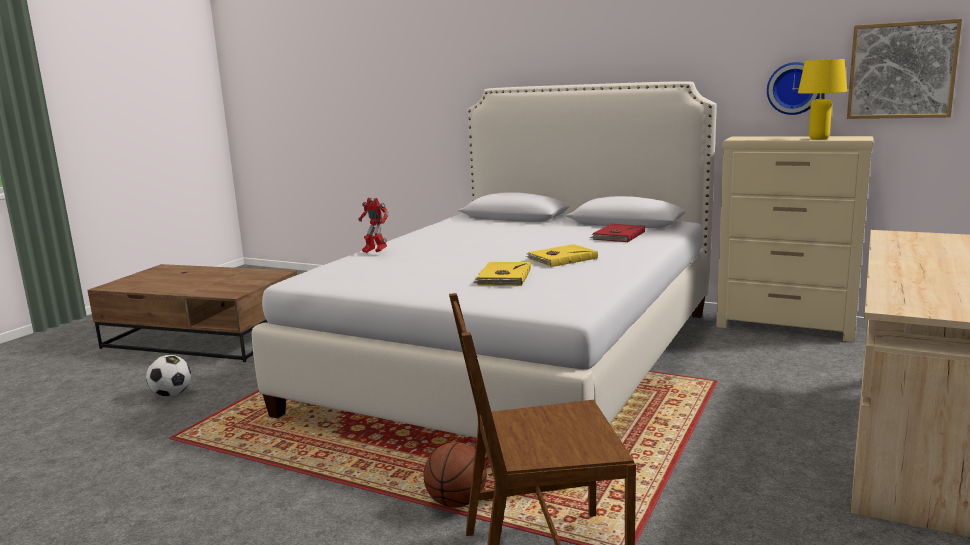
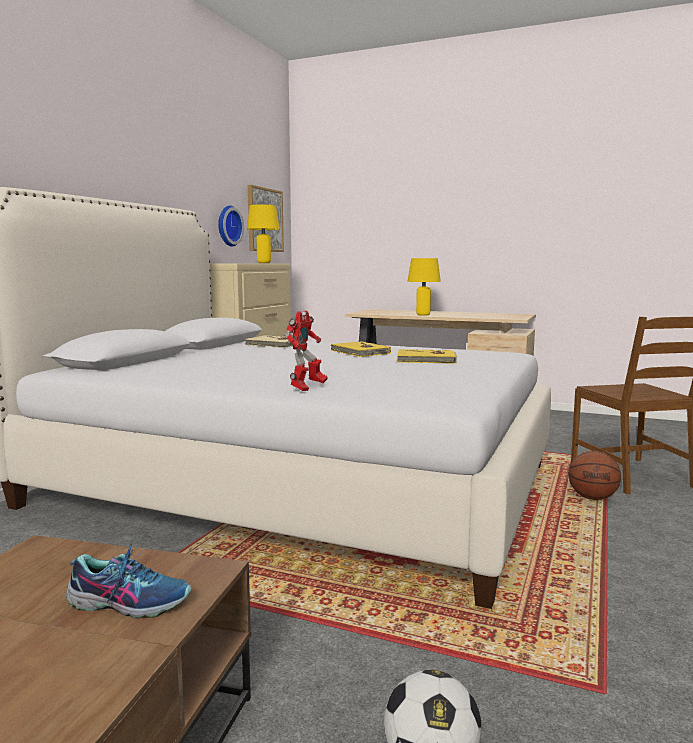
camera: 95 degrees left, 5 degrees down
(219, 287) = (129, 602): none -> shoe
(618, 236) = (274, 344): red book -> beige book
(894, 259) = (423, 315): none -> yellow table lamp

